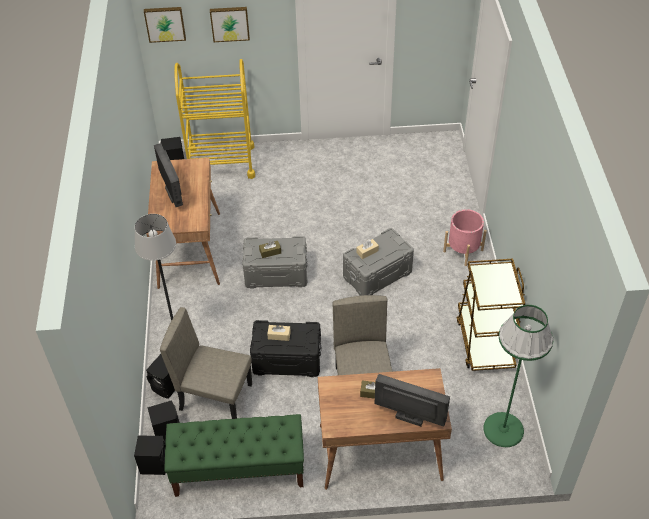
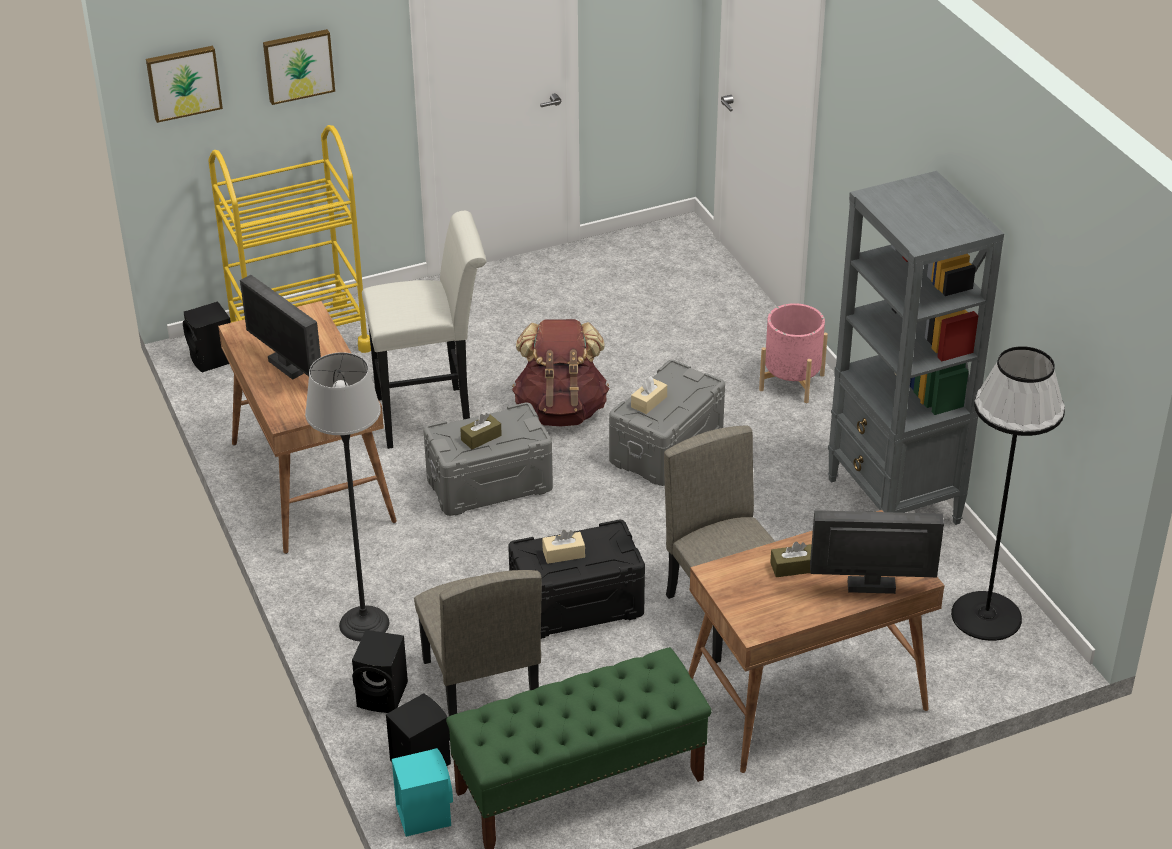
camera: 20 degrees left, 10 degrees down
(155, 463) = (424, 814): black speaker -> turquoise speaker
(216, 396) = (480, 688): beige chair -> beige chair turned 105 degrees counterclockwise
(266, 225) = (432, 416): none -> white stool
(333, 238) = (561, 410): none -> brown backpack
(485, 342) = (894, 502): brown cart -> grey bookcase
(503, 429) = (986, 615): green floor lamp -> black floor lamp

